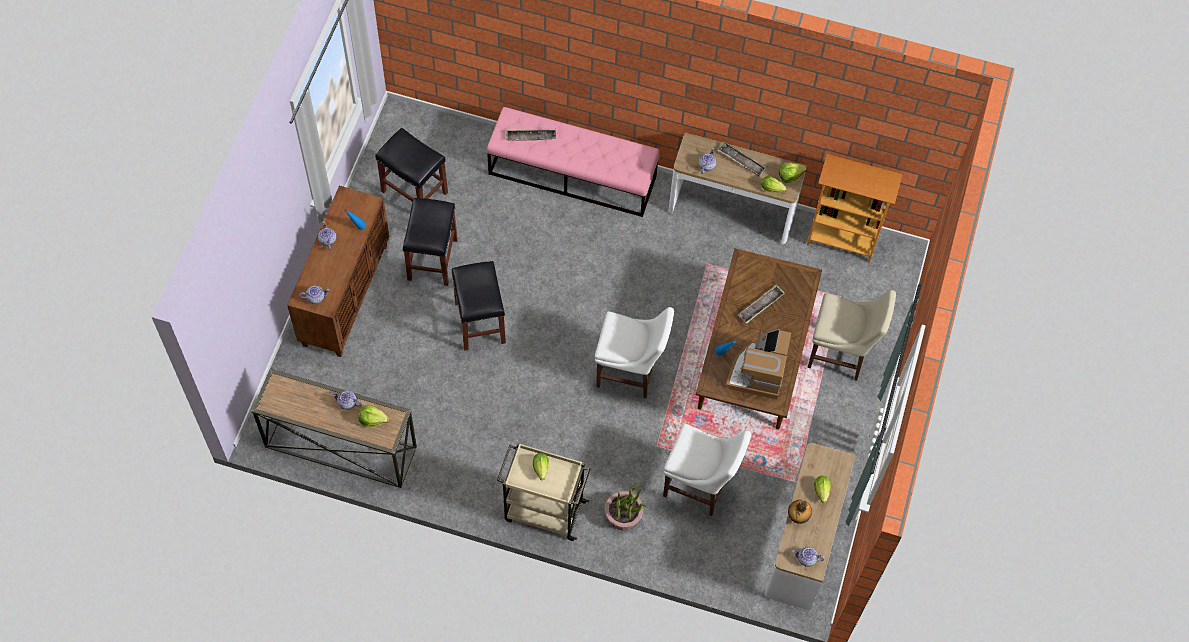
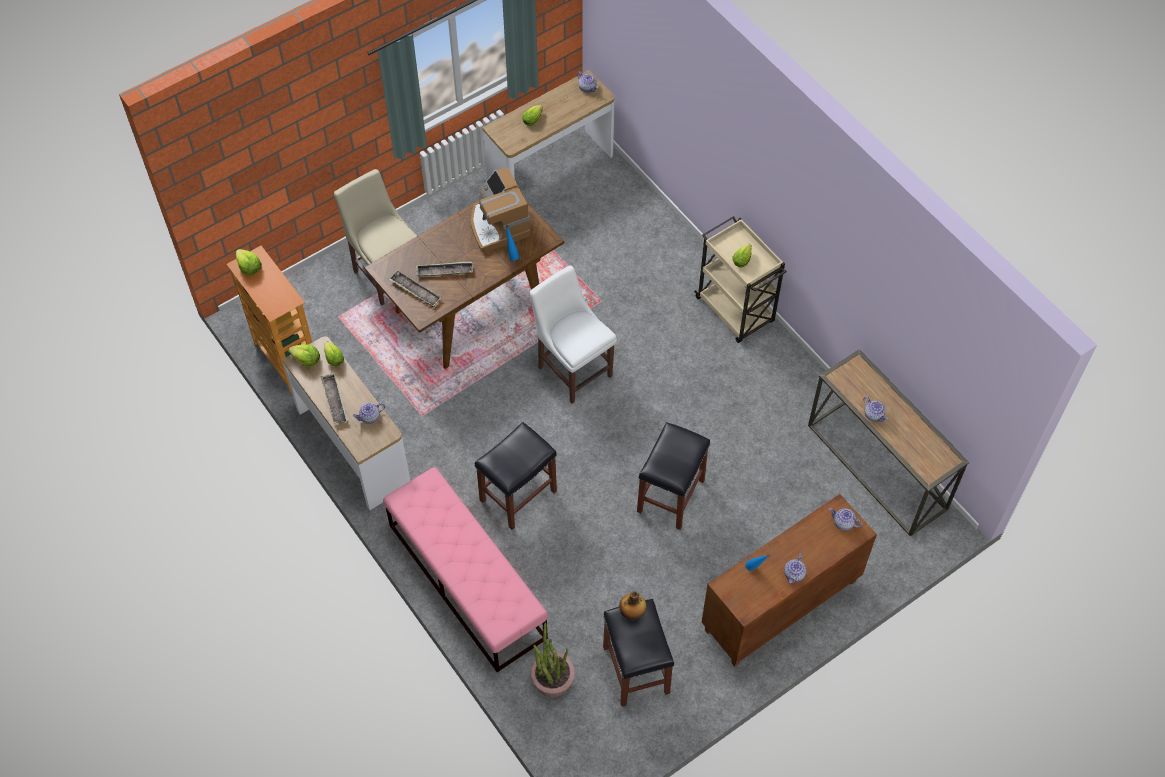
camera: 140 degrees left, 5 degrees down
(372, 419) = (859, 388): lettuce -> lettuce (249, 267)
(432, 258) = (670, 587): black stool -> black stool (517, 496)
(530, 136) = (494, 591): tray -> tray (415, 291)
(623, 515) = (673, 269): potted plant -> potted plant (552, 679)
(700, 486) = (594, 252): white chair -> none
(758, 372) = (498, 225): coffee machine -> coffee machine turned 105 degrees clockwise
(797, 516) = (567, 116): bottle -> bottle (632, 613)

